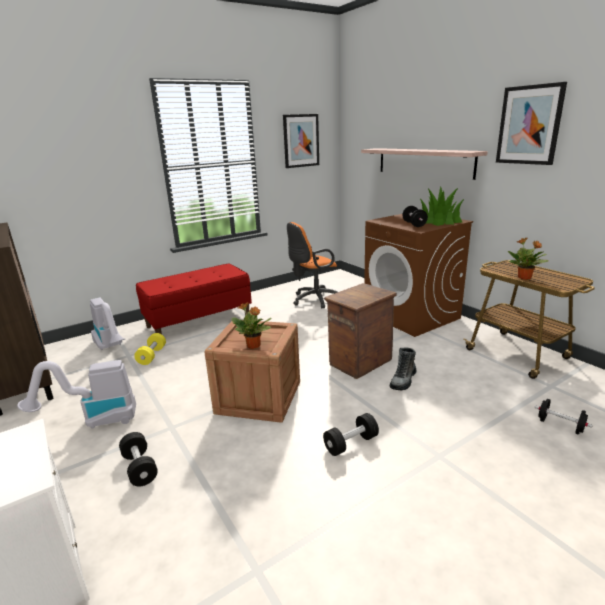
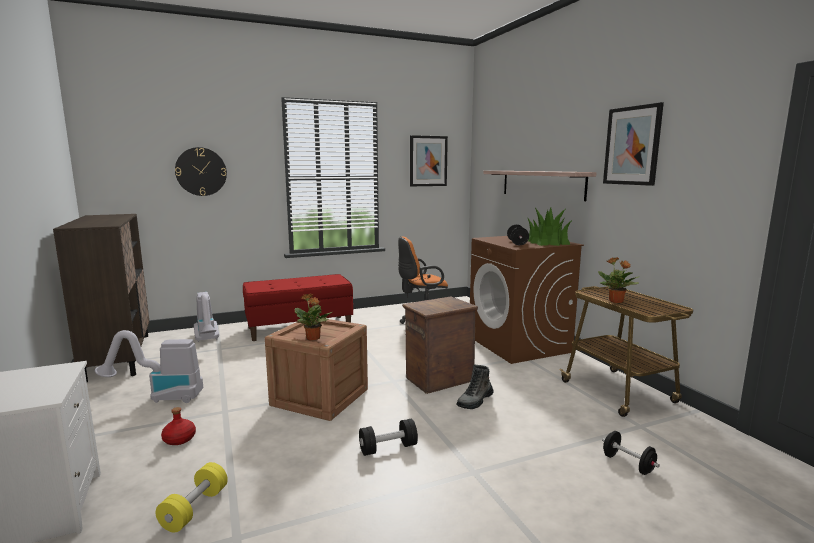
camera: 10 degrees right, 10 degrees down
(72, 168) = (201, 171): none -> wall clock
(140, 468) = (179, 439): black dumbbell -> red bottle
(152, 356) = (240, 351): yellow dumbbell -> yellow dumbbell (195, 509)

